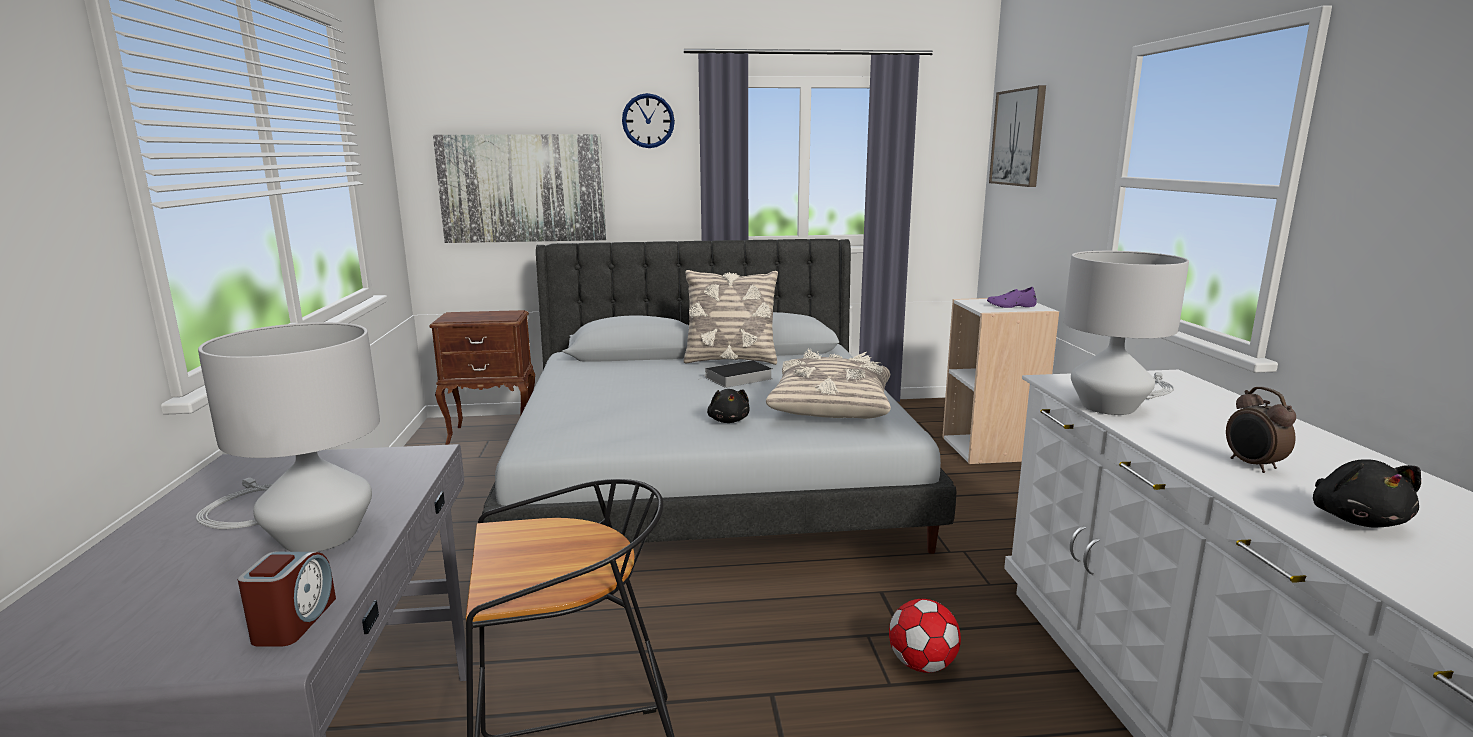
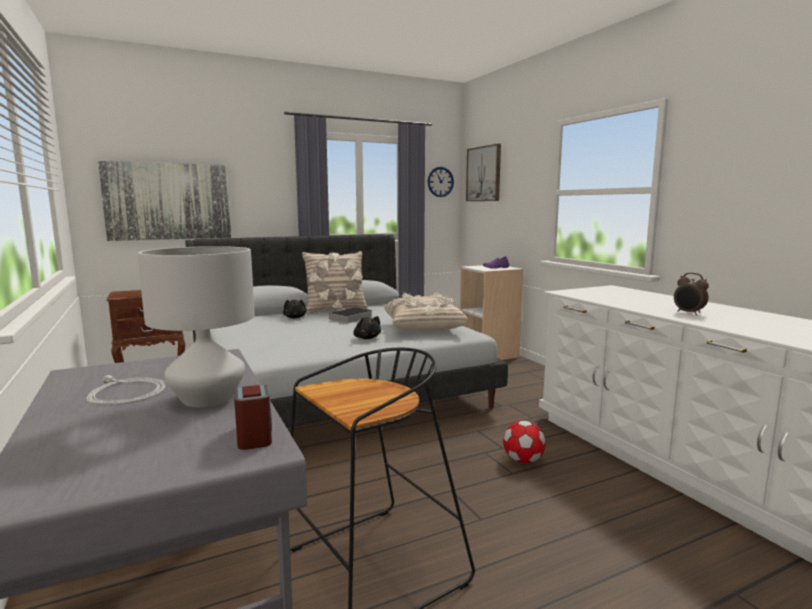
camera: 20 degrees left, 5 degrees down
(648, 121) = (259, 157): wall clock -> wall clock (440, 181)
(1119, 398) = (601, 296): white table lamp -> none
(1357, 519) = (750, 325): black plush toy -> black plush toy (295, 317)

